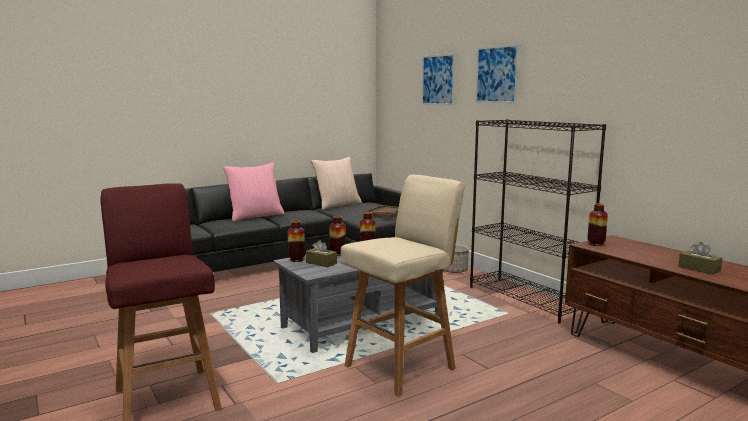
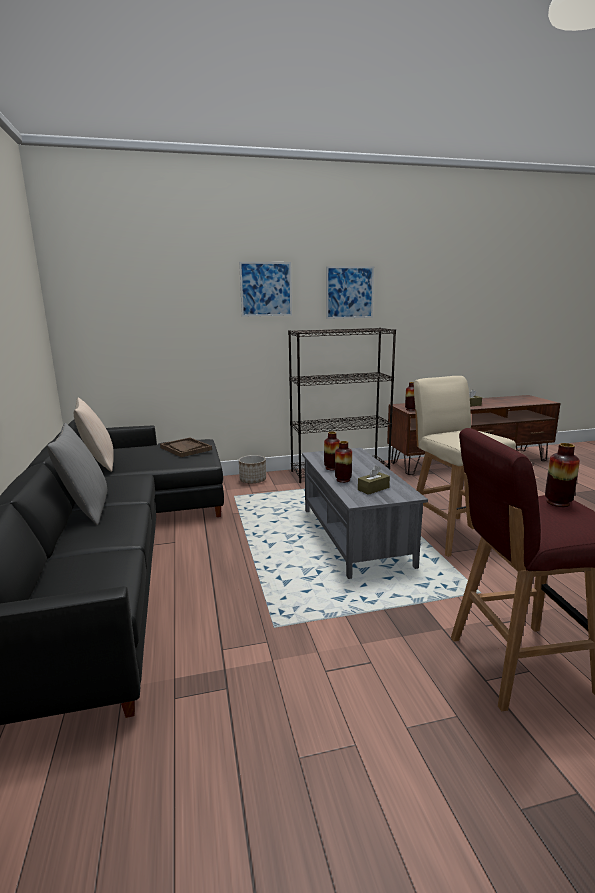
camera: 70 degrees left, 5 degrees up
(255, 216) = (86, 509): pink pillow -> grey pillow
(296, 259) = (355, 497): vase -> vase (558, 503)
(438, 80) = (179, 293): picture -> picture (349, 292)

